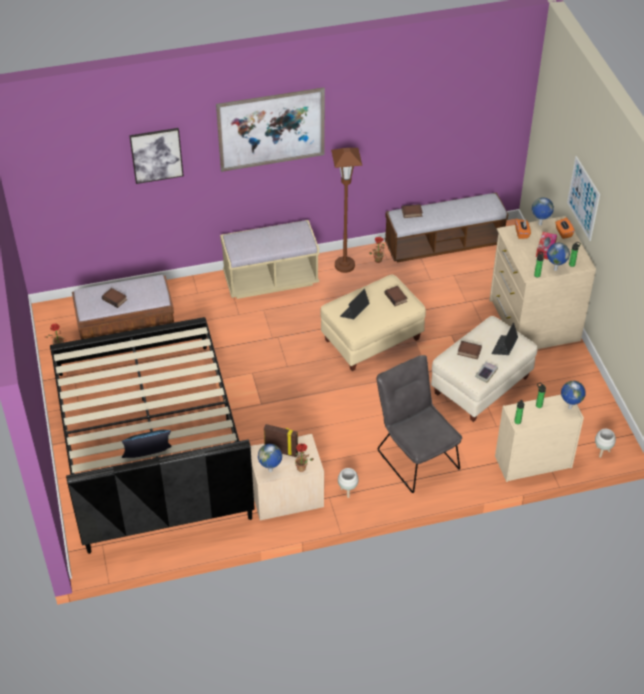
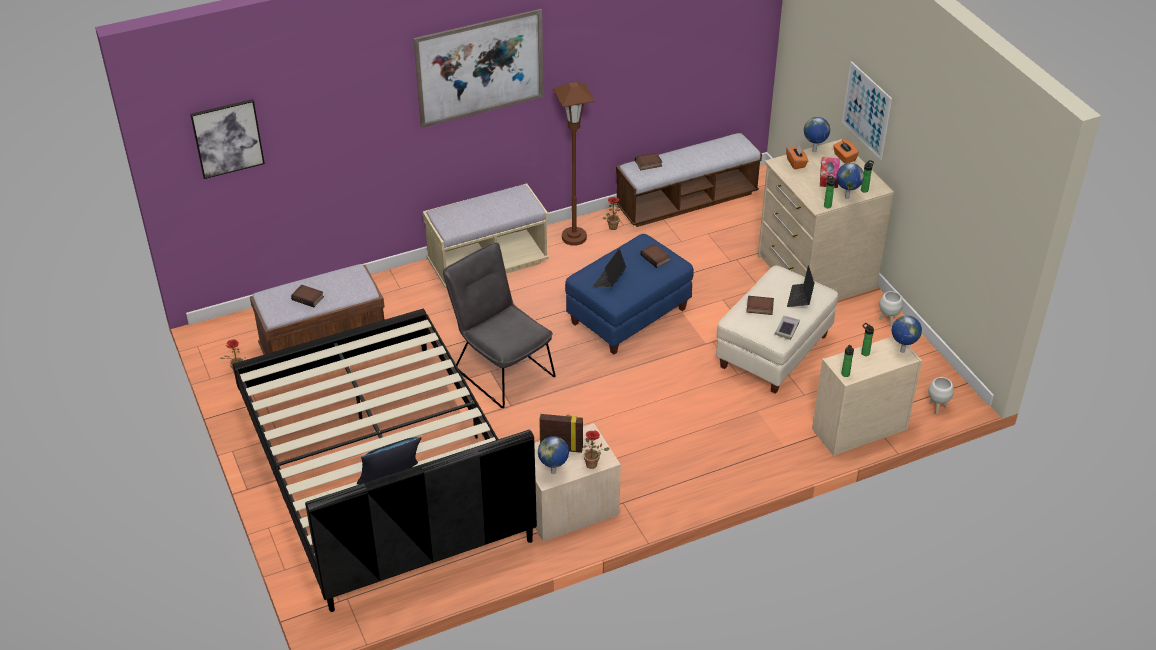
camera: 10 degrees left, 5 degrees down
(156, 155) = (342, 111): picture -> picture (227, 138)
(347, 491) = (643, 493): white planter -> white planter (888, 321)
(372, 340) = (629, 317): beige ottoman -> blue ottoman
(415, 455) = (715, 441): grey chair -> grey chair (500, 369)

